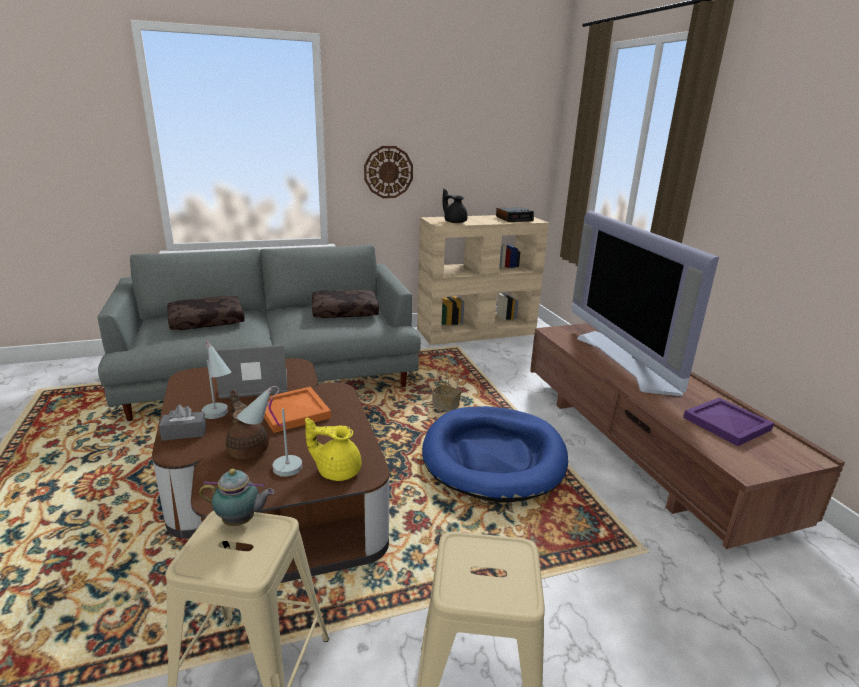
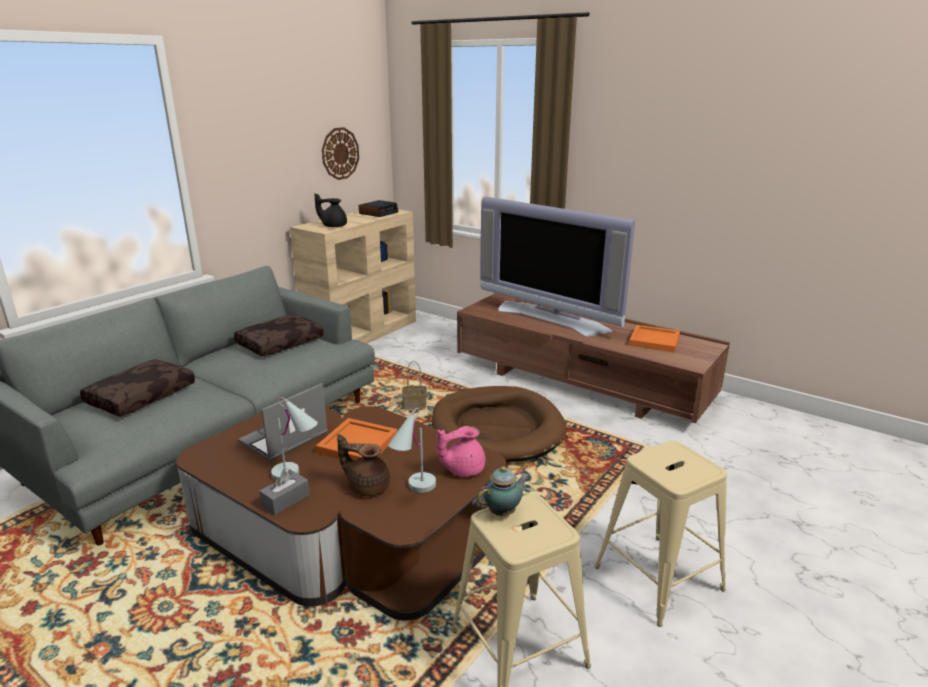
camera: 35 degrees left, 0 degrees up
(337, 470) = (462, 469): yellow teapot -> pink teapot
(388, 172) = (252, 183): wall clock -> wall clock (340, 153)
(493, 456) = (496, 429): blue dog bed -> brown dog bed
(726, 423) = (653, 340): purple tray -> orange tray

